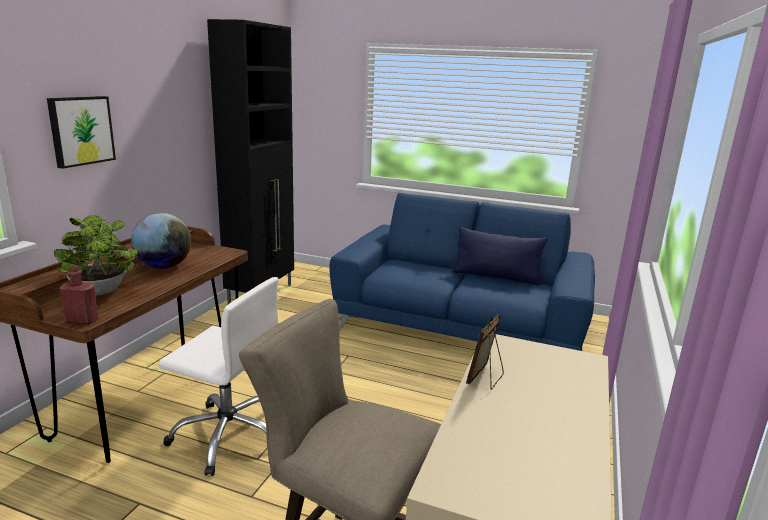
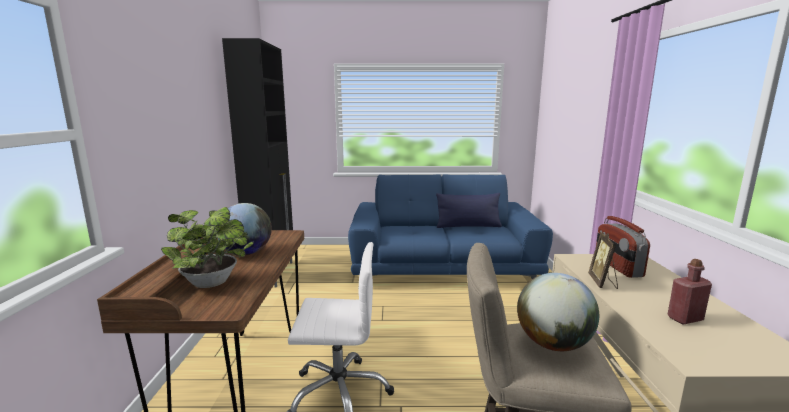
camera: 20 degrees left, 5 degrees down
(81, 130) = (145, 133): picture -> none
(82, 320) = (226, 311): red bottle -> red bottle (685, 319)
(362, 432) = (553, 344): none -> globe
(540, 364) = (617, 266): none -> radio

